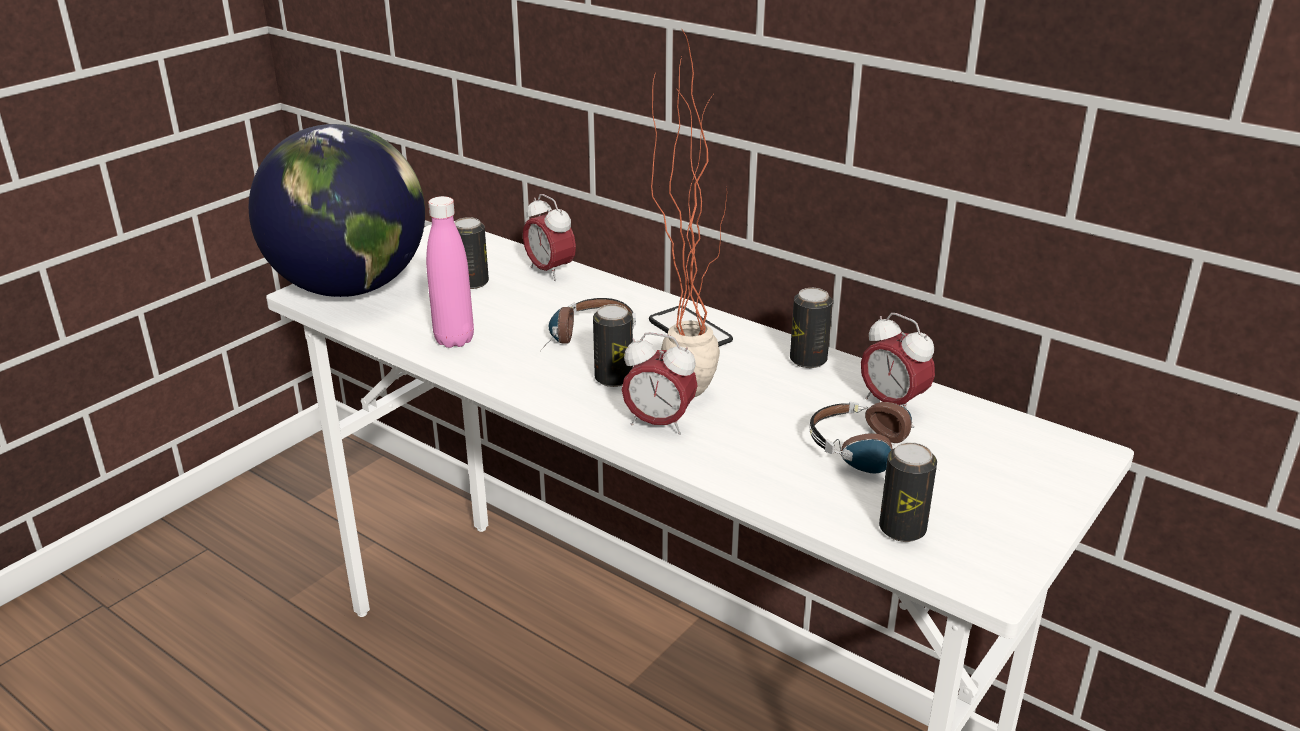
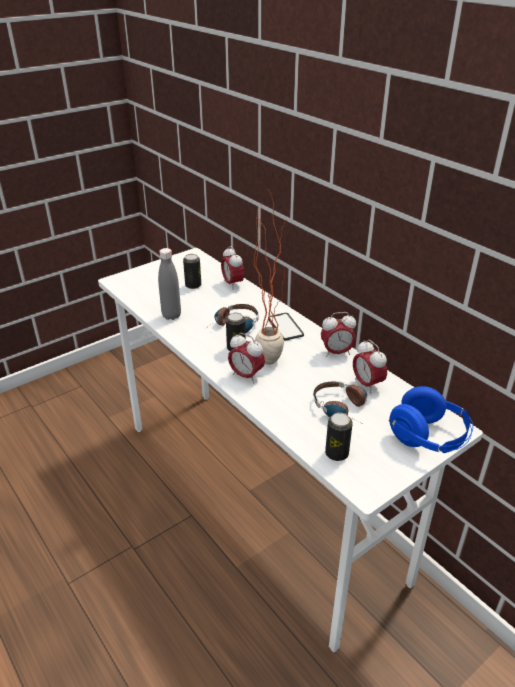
camera: 15 degrees right, 5 degrees up
(350, 288) = (136, 280): globe -> none
(454, 340) = (171, 315): pink bottle -> grey bottle
(808, 360) = (336, 353): can -> alarm clock
(1049, 475) = (428, 438): none -> blue headphones

